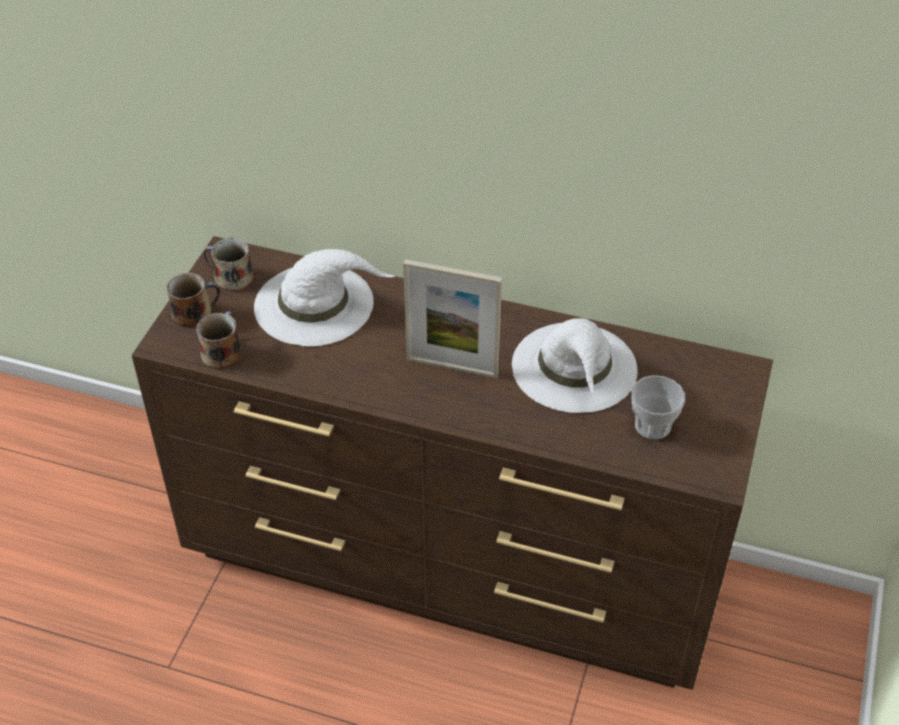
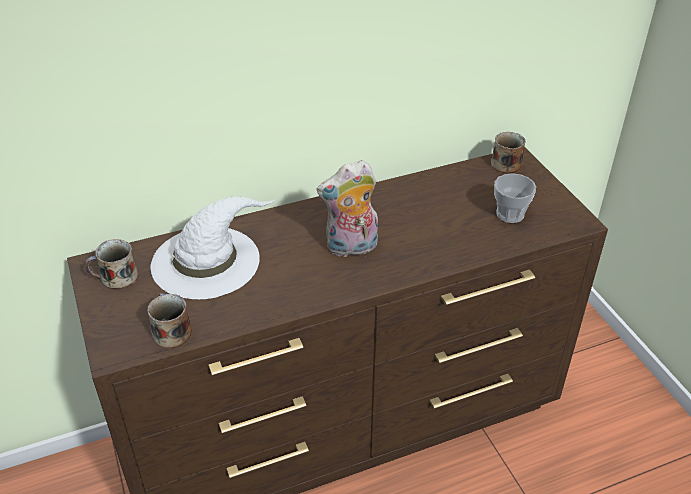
camera: 40 degrees left, 5 degrees down
(194, 312) = (114, 317): mug -> mug (506, 163)
(452, 367) = (351, 248): picture frame -> plush toy
(575, 368) = (427, 207): white hat -> none

